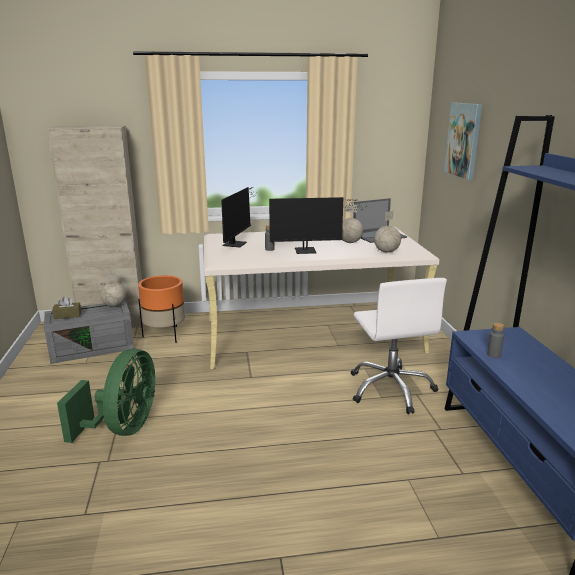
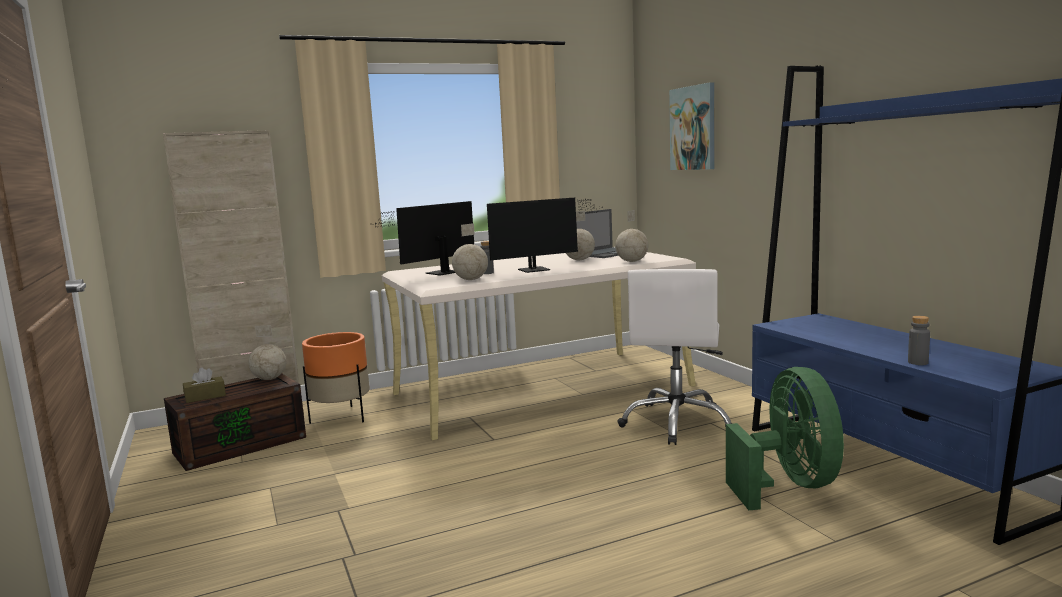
camera: 15 degrees left, 10 degrees down
(93, 347) = (241, 444): grey storage box -> brown storage box
(123, 428) = (352, 517): green fan -> green fan (789, 485)
(237, 243) = (438, 273): monitor -> monitor turned 135 degrees counterclockwise
(251, 256) = (471, 279): none -> globe
(391, 389) = (677, 423): white office chair -> white office chair turned 45 degrees clockwise
(493, 355) = (816, 334): grey bottle -> grey bottle (918, 362)

